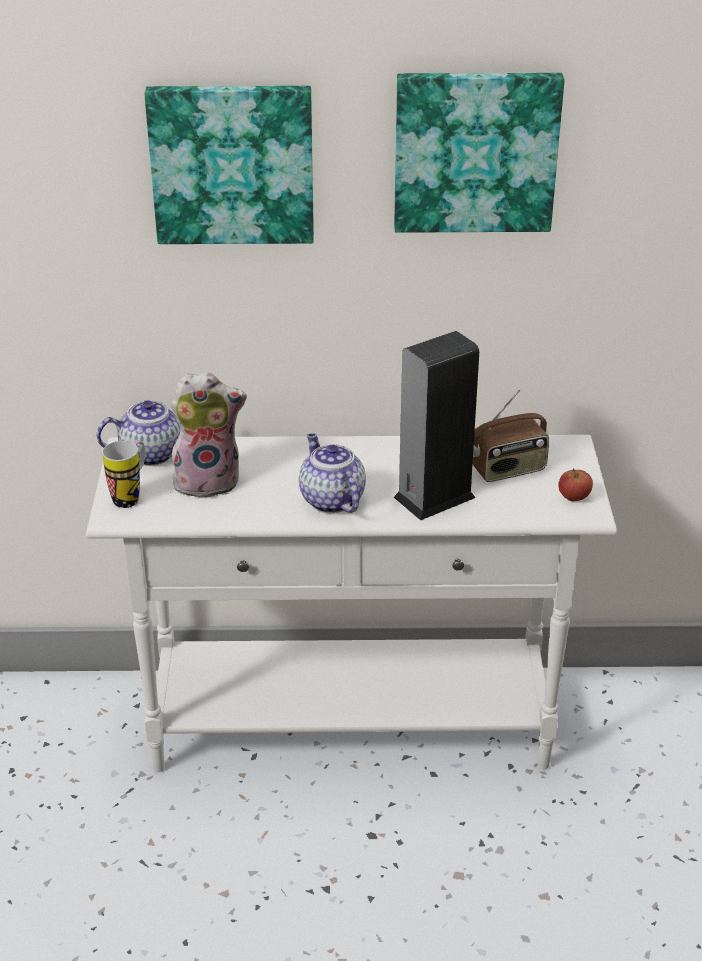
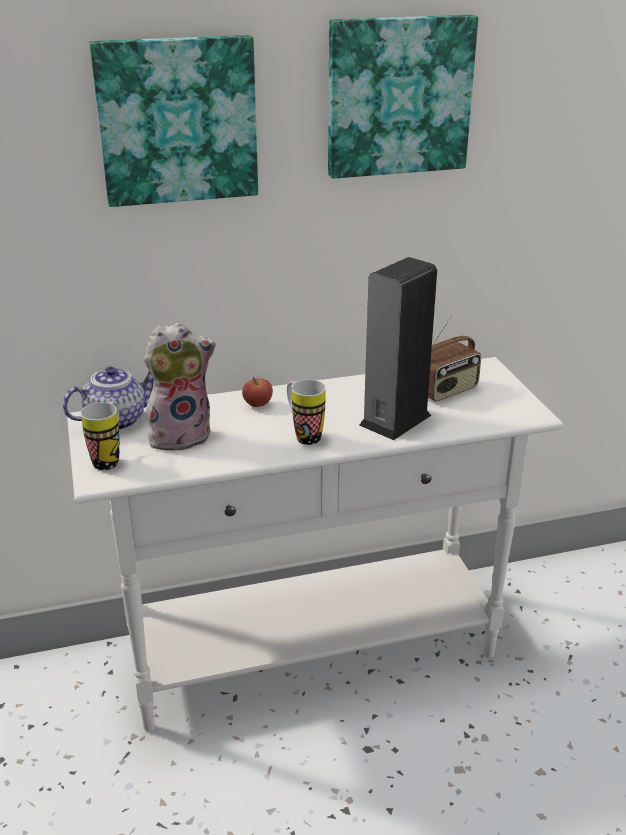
camera: 15 degrees left, 5 degrees down
(331, 499) = (303, 435): teapot -> mug
(574, 498) = (514, 404): apple -> apple (258, 404)

